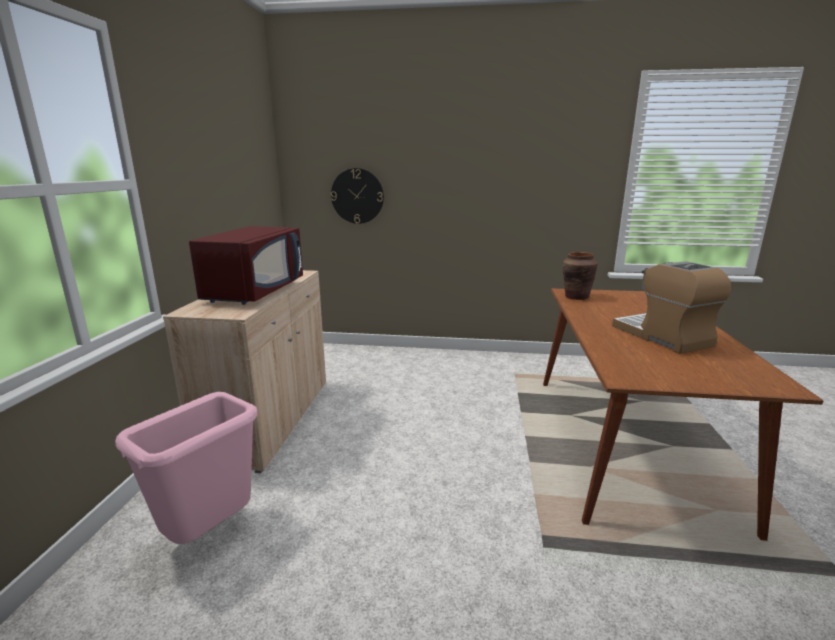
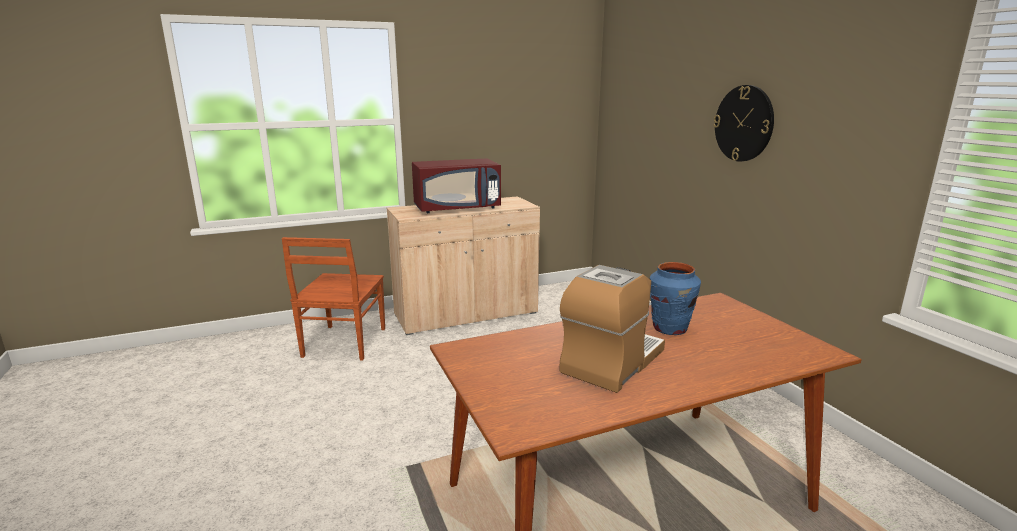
camera: 60 degrees right, 0 degrees up
(209, 534) = (343, 343): pink trash can -> brown chair
(357, 196) = (642, 143): wall clock -> wall clock (744, 123)
(576, 297) = (703, 307): brown vase -> none
(608, 311) = (670, 328): none -> blue vase

